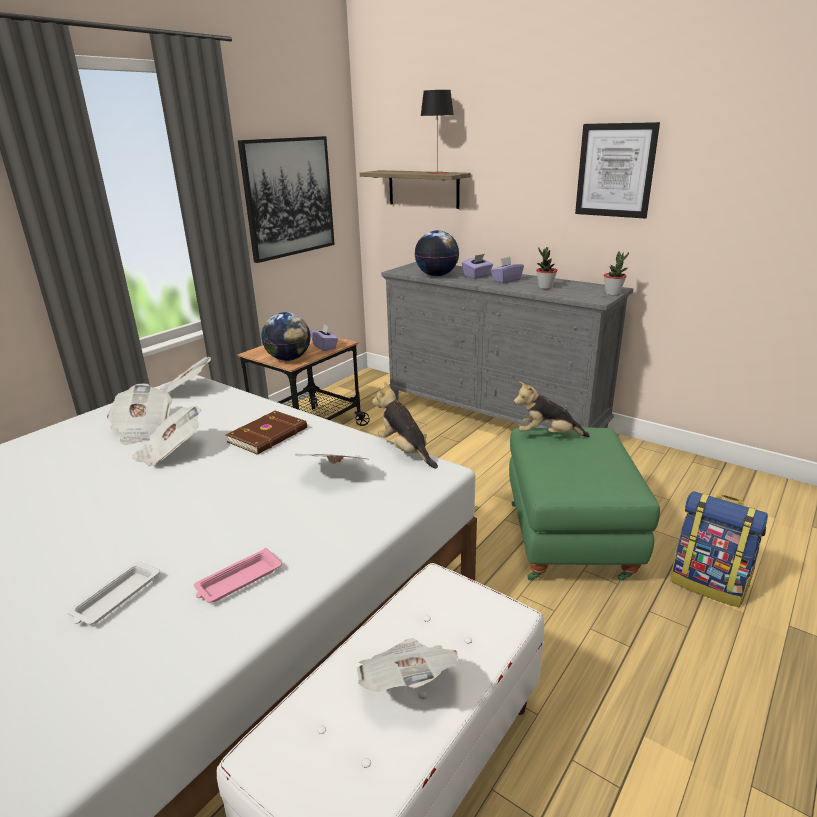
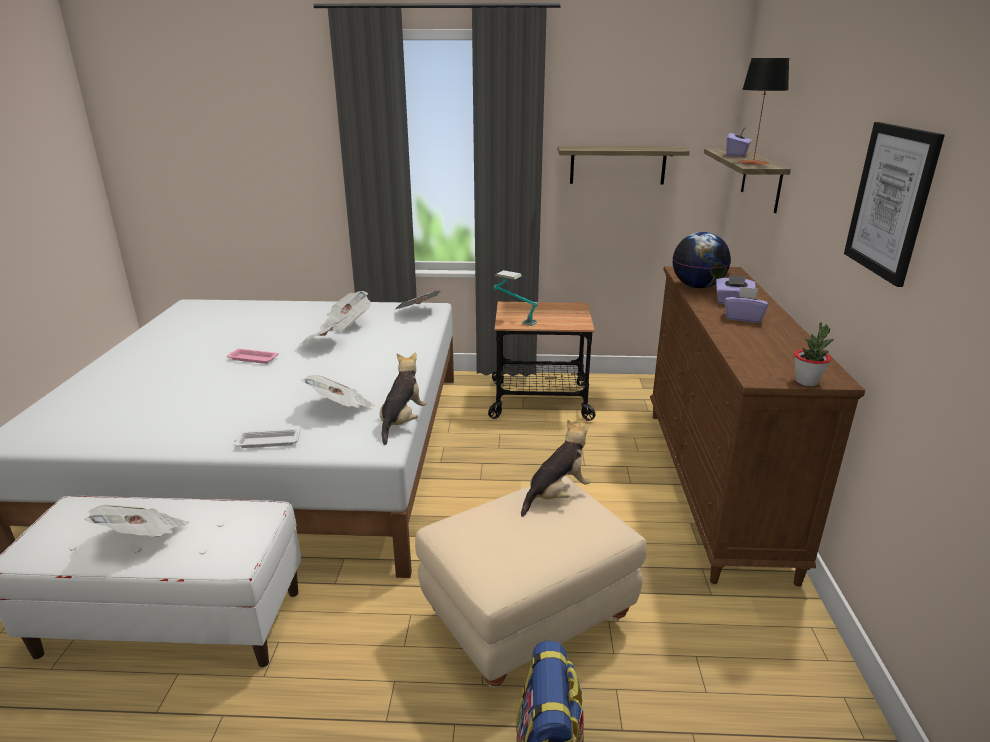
camera: 55 degrees right, 0 degrees up
(115, 598) = (153, 397): white tray -> white tray (267, 442)
(238, 581) = (184, 424): pink tray -> pink tray (252, 359)
(269, 435) = (377, 364): brown book -> none
(288, 359) = (514, 320): globe -> table lamp
(289, 197) = (617, 165): picture -> shelf
(325, 347) = (560, 323): purple tissue box -> purple tissue box (737, 155)
(493, 417) = (713, 486): grey dresser -> brown dresser
(545, 287) = (755, 341): potted plant -> none
(547, 435) = (556, 495): plush toy -> plush toy turned 75 degrees clockwise
(570, 540) = (528, 623): green ottoman -> beige ottoman

